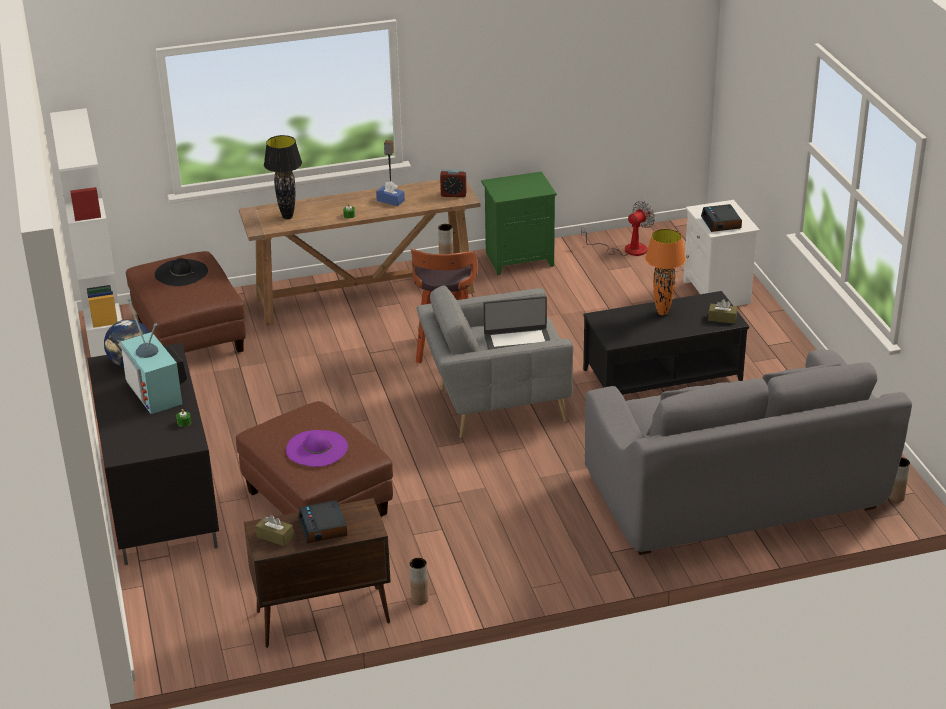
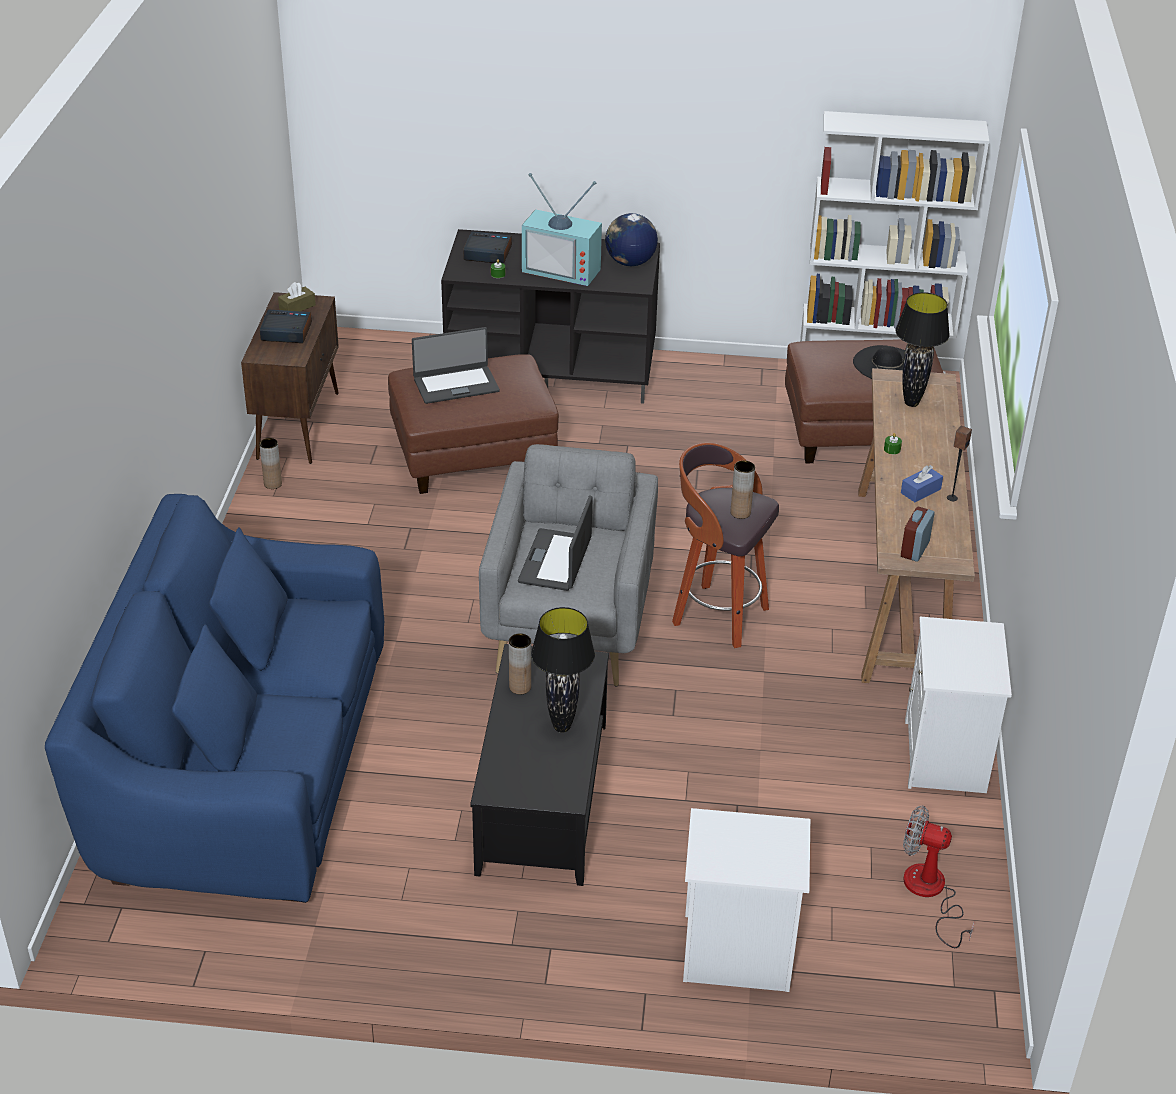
camera: 110 degrees right, 5 degrees up
(158, 392) = (564, 269): television -> television turned 150 degrees counterclockwise
(316, 448) = (456, 384): purple hat -> laptop
(519, 259) = (946, 758): green nightstand -> white nightstand
(627, 249) = (930, 893): fan -> fan turned 135 degrees clockwise
(662, 312) = (562, 727): orange table lamp -> black table lamp
(721, 223) = (731, 839): alarm clock -> alarm clock (487, 253)
(722, 318) = (508, 782): brown tissue box -> none
(735, 495) = (244, 764): grey sofa -> blue sofa
(896, 497) = (114, 917): brown vase -> brown vase (520, 687)

